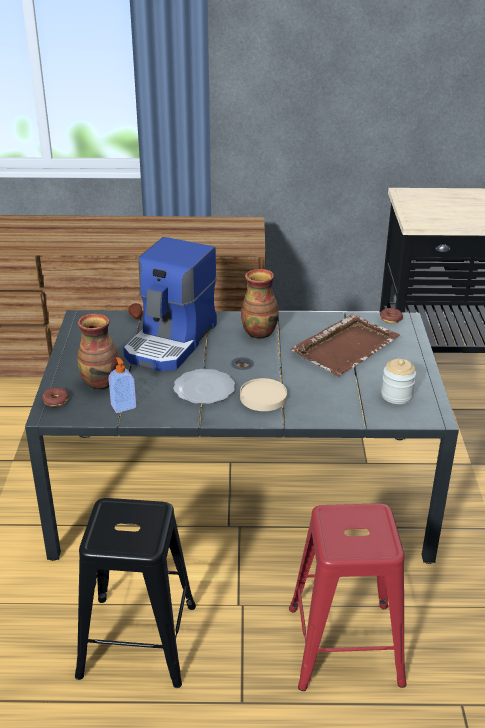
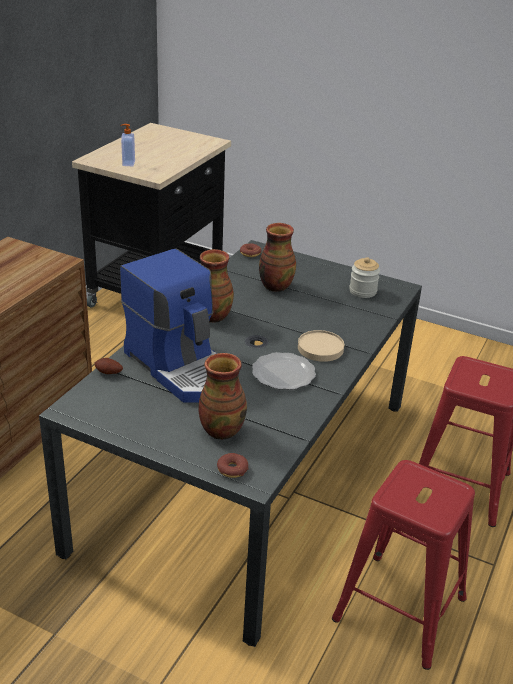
camera: 65 degrees left, 0 degrees up
(123, 406) = (276, 428): soap dispenser -> soap dispenser (128, 163)
(137, 640) = (400, 609): black stool -> red stool
(346, 347) = (275, 286): brown tray -> vase

